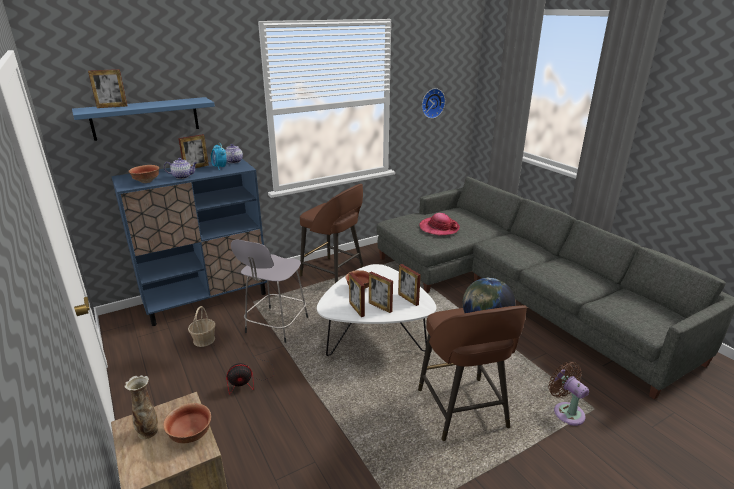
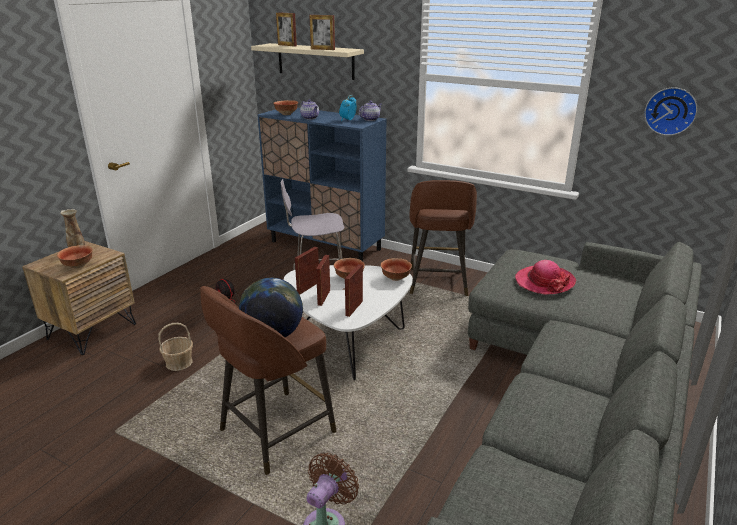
camera: 60 degrees right, 0 degrees up
(145, 118) = (315, 61): blue shelf -> beige shelf
(196, 167) = (337, 115): picture frame -> picture frame (322, 49)
(204, 340) = (272, 266): basket -> basket (179, 363)
(379, 270) = (396, 278): none -> bowl

